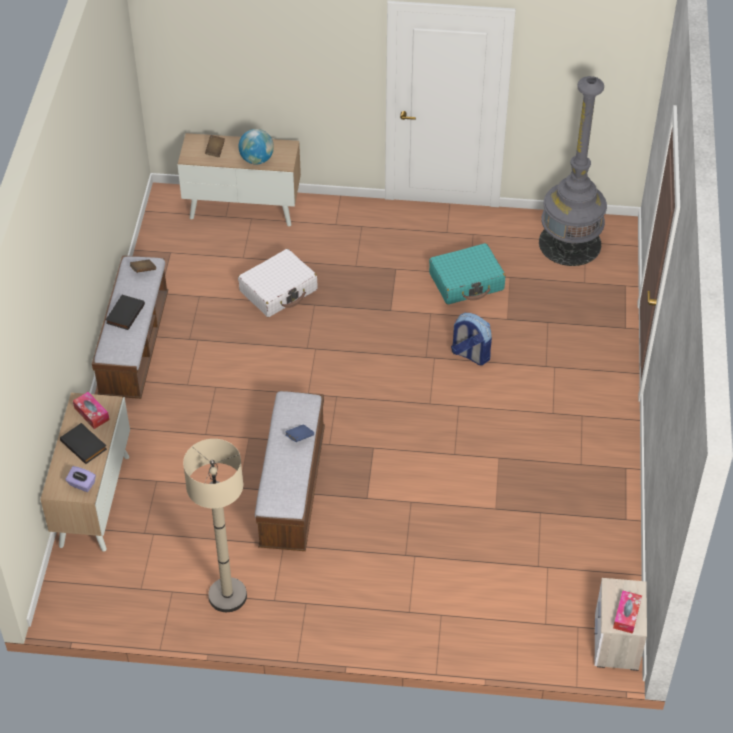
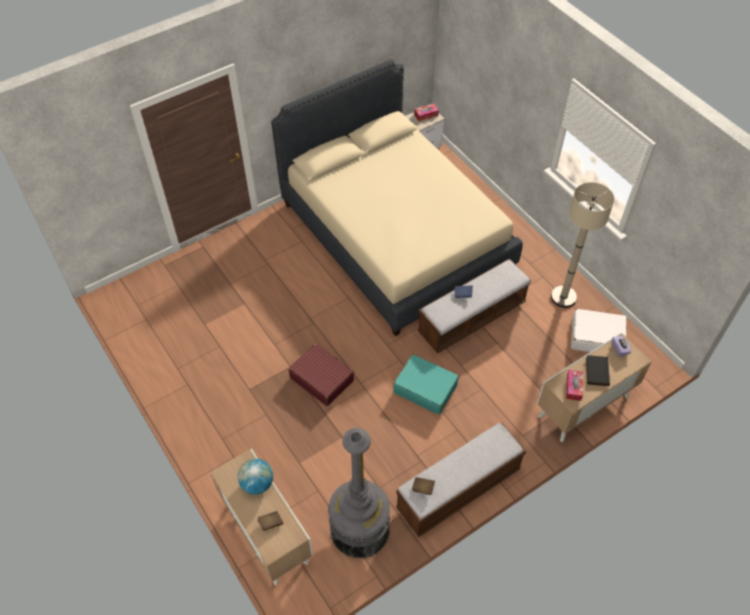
camera: 130 degrees left, 5 degrees up
(124, 313) = (470, 464): black book -> none
(278, 290) = (330, 442): white suitcase -> white suitcase (596, 337)
(351, 324) = (321, 379): none -> red suitcase
(466, 282) = (228, 343): turquoise suitcase -> turquoise suitcase (425, 388)
(470, 354) = (291, 303): backpack -> none
(479, 504) = (395, 235): none -> beige bed
(570, 243) = (145, 312): grey floor lamp -> grey floor lamp (359, 528)

